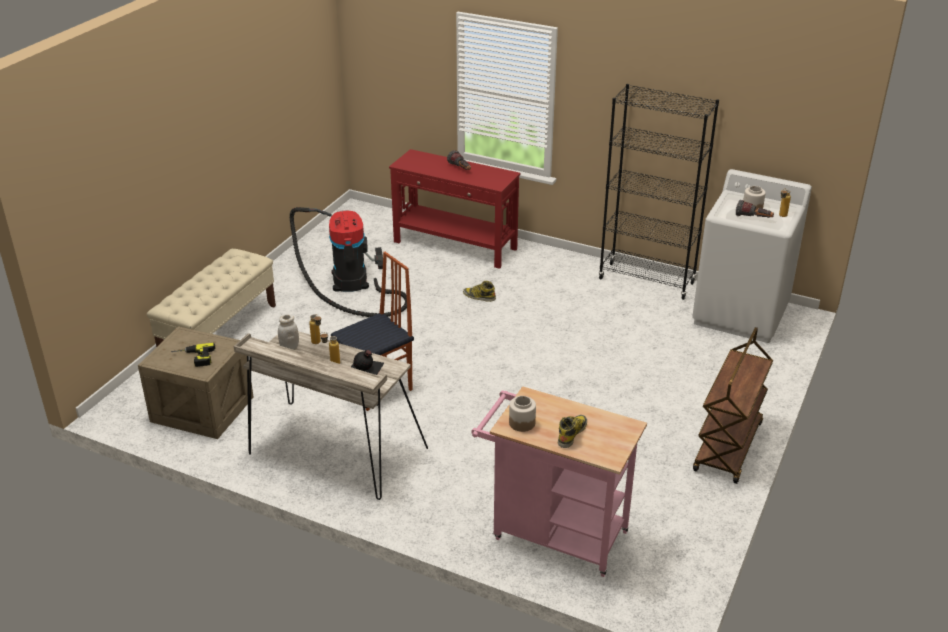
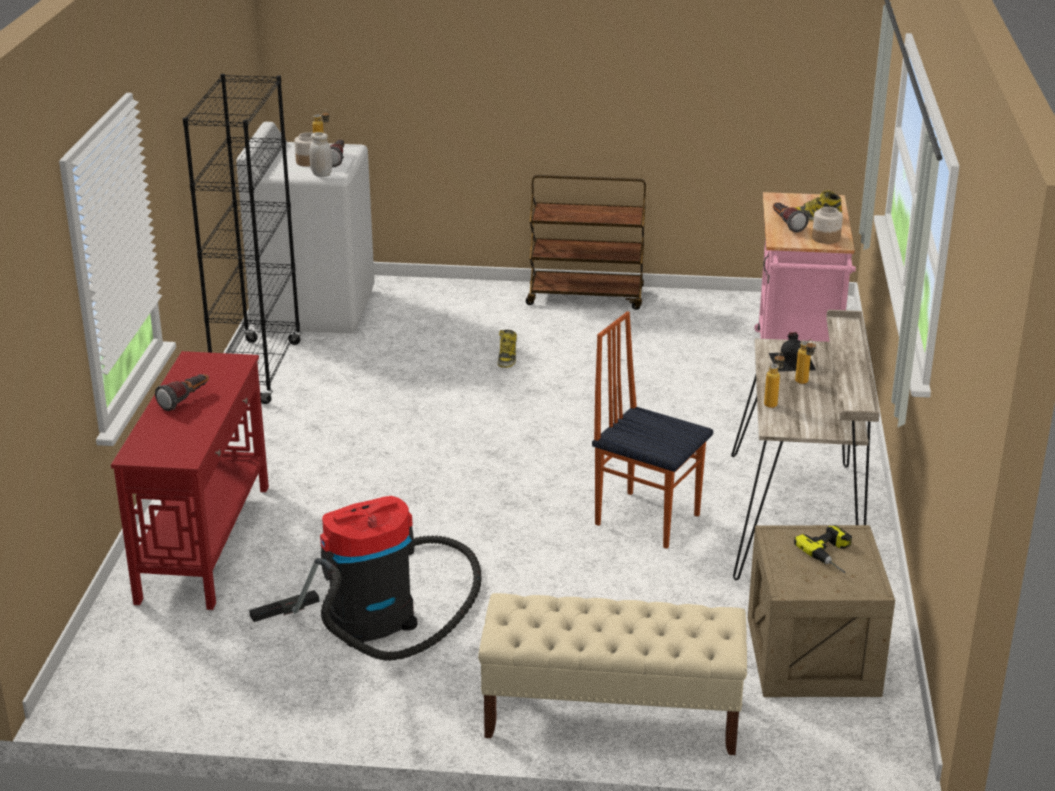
camera: 110 degrees left, 5 degrees down
(289, 348) = (801, 419): white jar -> white jar (321, 175)
(479, 296) = (362, 488): boot -> boot (507, 358)
(563, 411) = (786, 224): none -> flashlight

